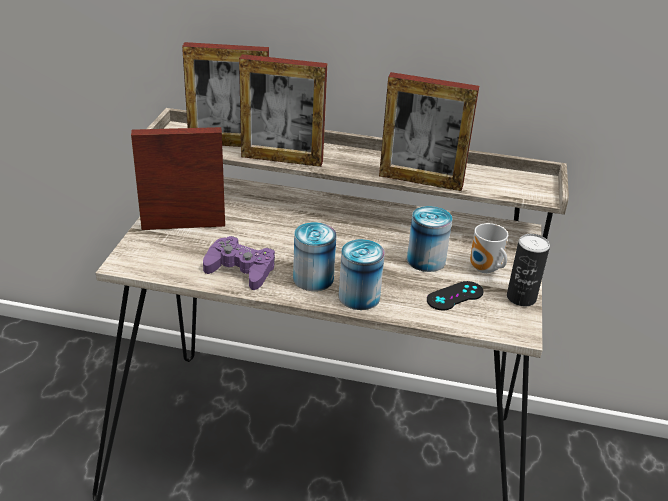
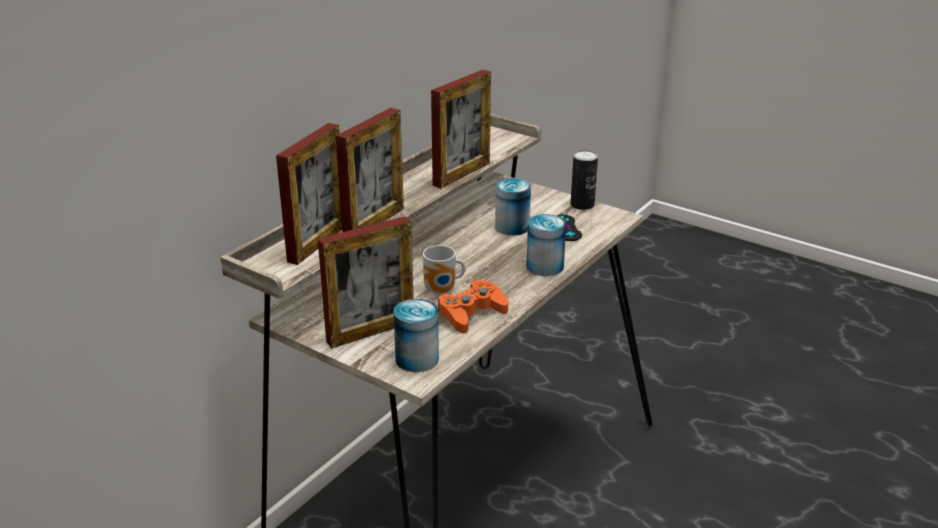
camera: 65 degrees left, 5 degrees down
(183, 225) = (370, 332): picture frame -> picture frame turned 135 degrees counterclockwise
(240, 269) = (471, 313): purple game controller -> orange game controller
(313, 278) = (507, 281): can -> can (417, 359)
(484, 270) = (540, 208): mug -> mug (442, 291)

